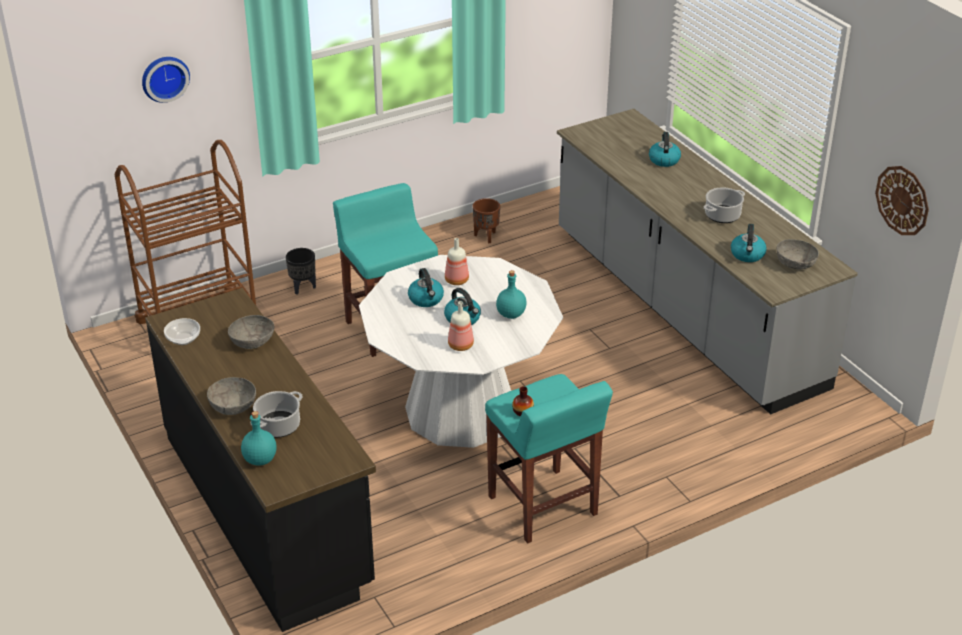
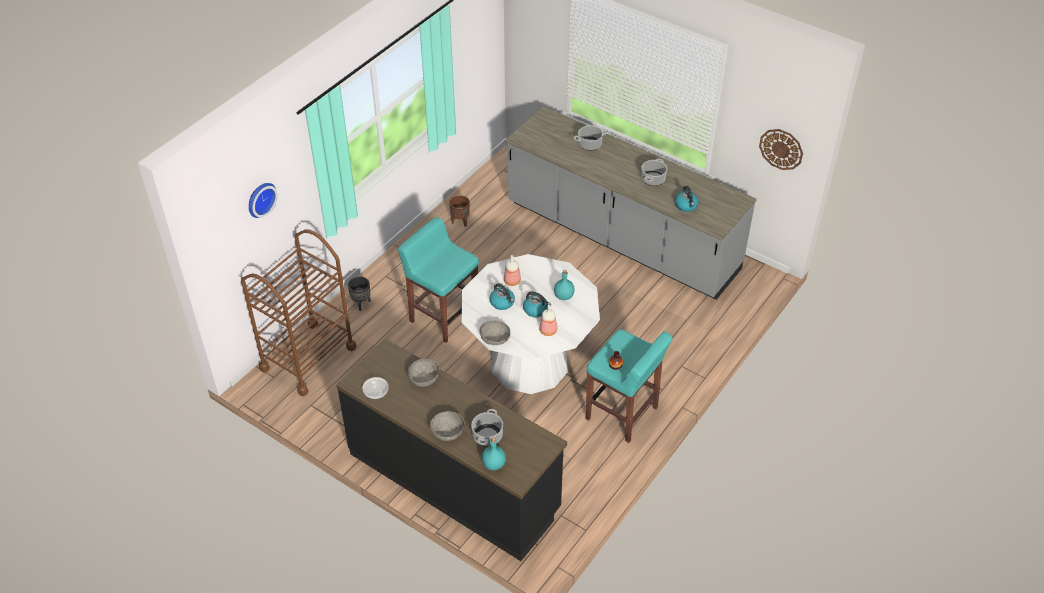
camera: 25 degrees left, 10 degrees up
(664, 160) = (589, 144): kettle -> cooking pot
(795, 264) = (718, 203): grey bowl -> grey bowl (495, 339)

